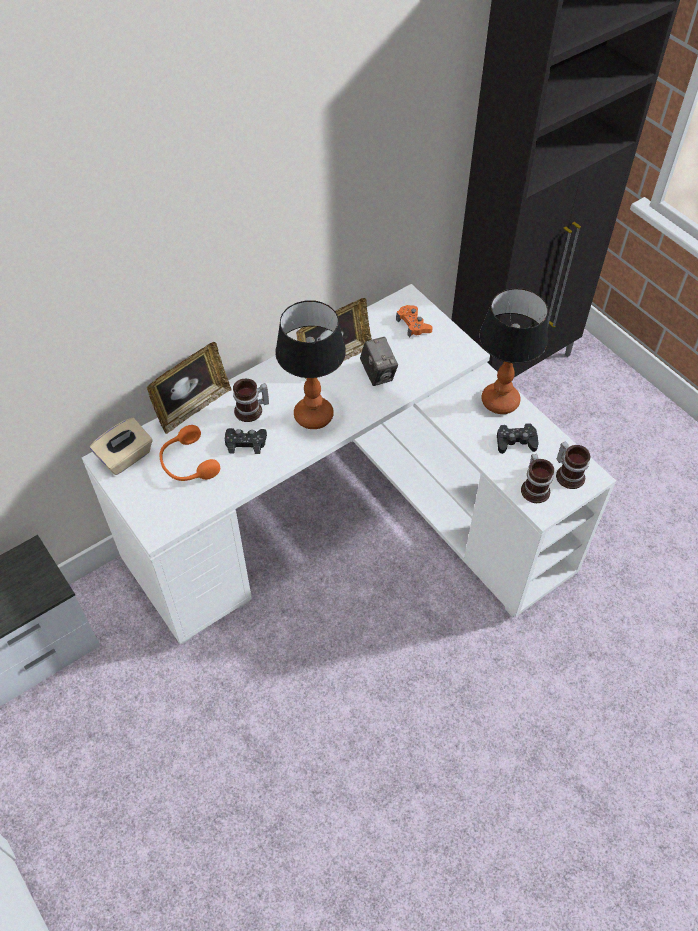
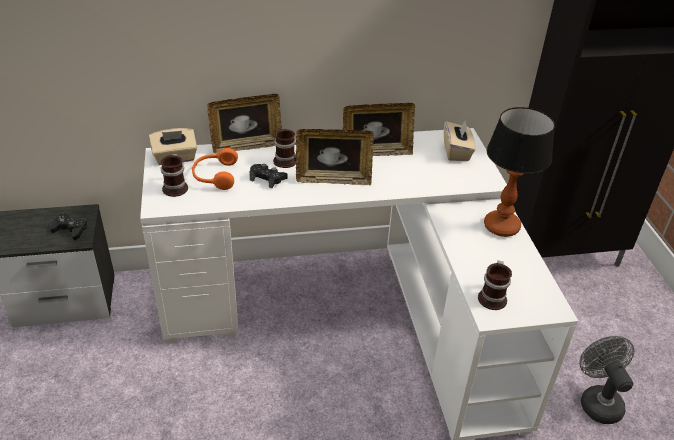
camera: 25 degrees right, 15 degrees down
(313, 415) = (333, 179): table lamp -> picture frame
(378, 374) = (405, 172): camera -> none
(413, 325) = (456, 152): orange game controller -> beige tissue box
(515, 442) = (497, 258): black game controller -> black game controller (70, 230)
(569, 474) = (533, 299): mug -> mug (176, 187)
(612, 514) = (597, 401): none -> grey fan

